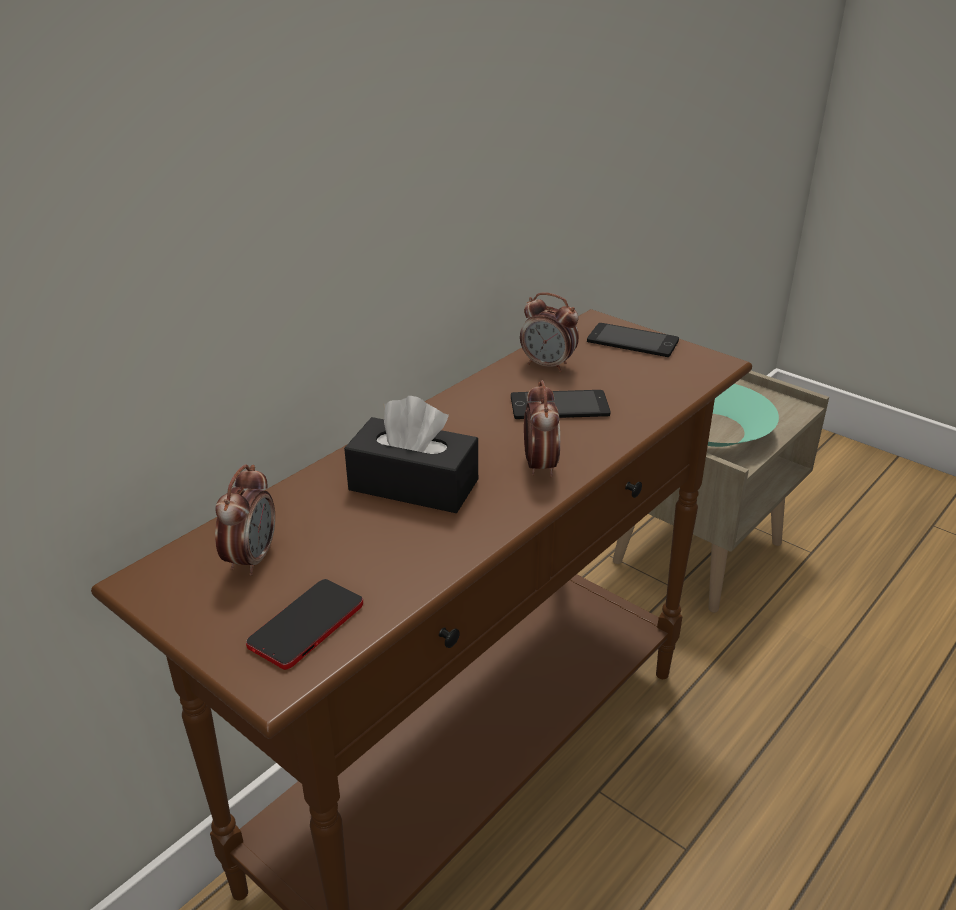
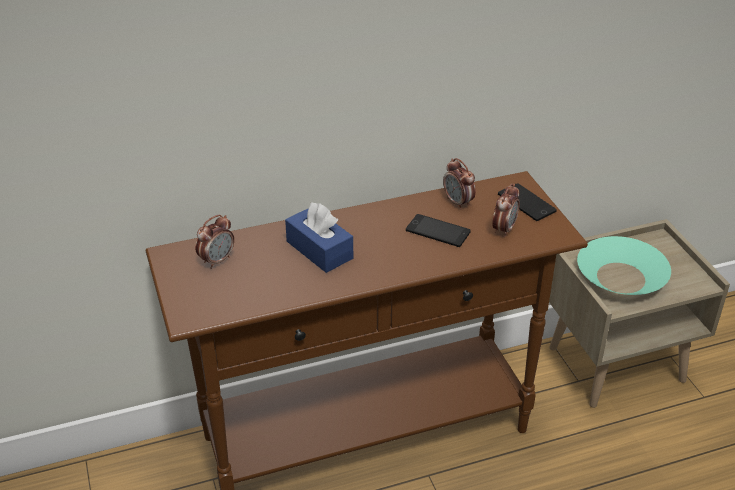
camera: 30 degrees right, 5 degrees up
(306, 625) = (216, 300): phone -> none
(413, 485) = (319, 250): black tissue box -> blue tissue box
(540, 466) = (391, 263): alarm clock -> alarm clock (504, 229)

